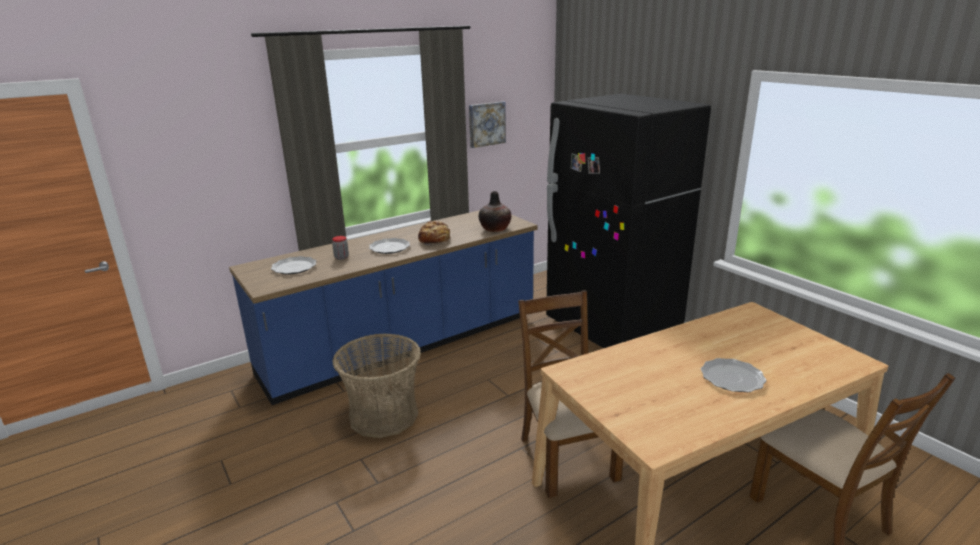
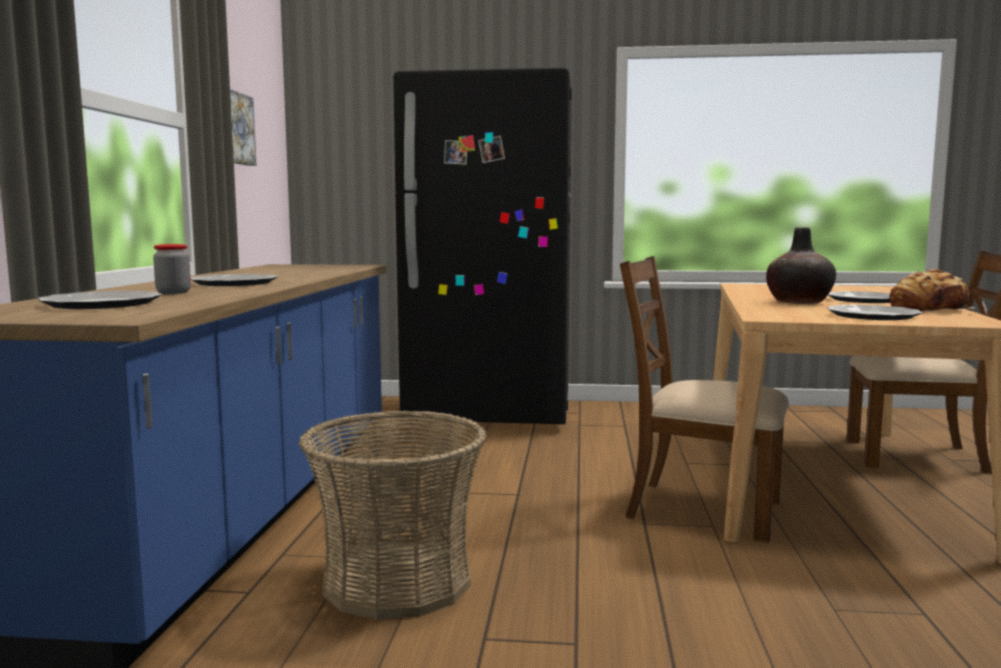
camera: 50 degrees left, 15 degrees down
(435, 240) = (287, 276): bread -> bread (929, 309)
(495, 229) = (343, 268): vase -> vase (799, 302)
(631, 401) = (872, 316): none -> plate

